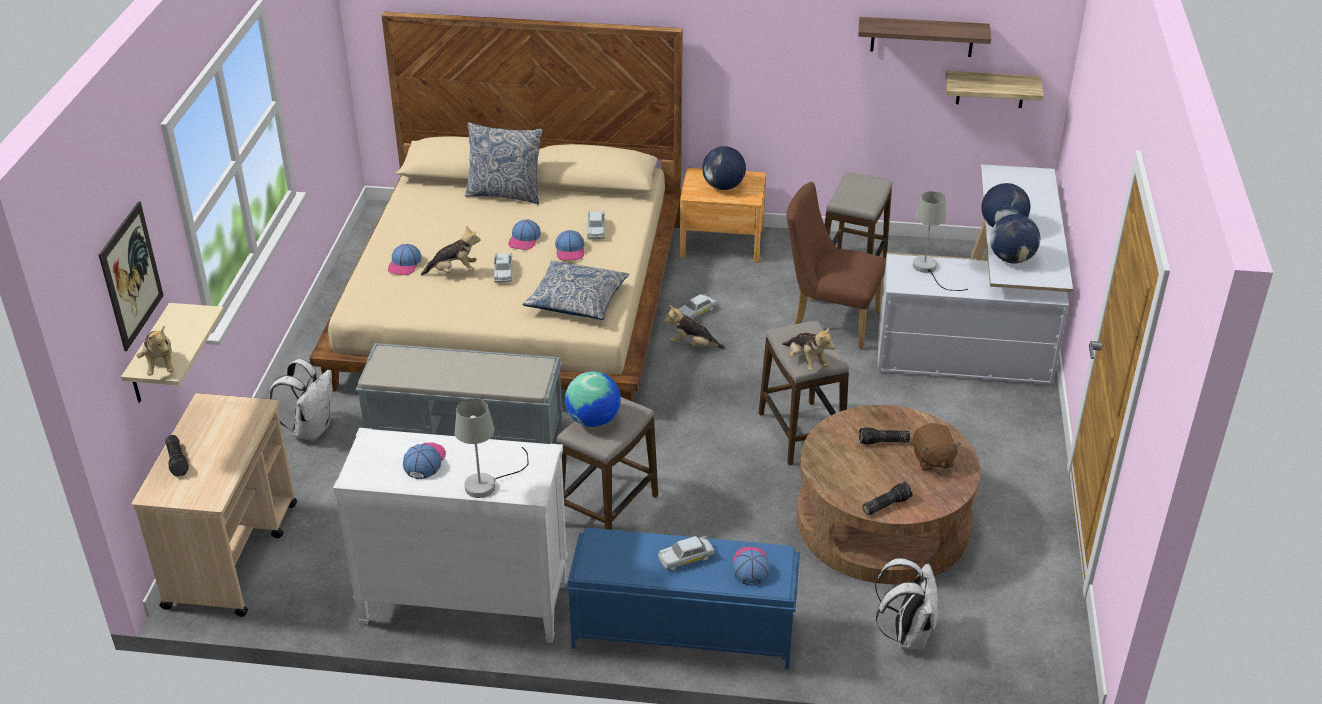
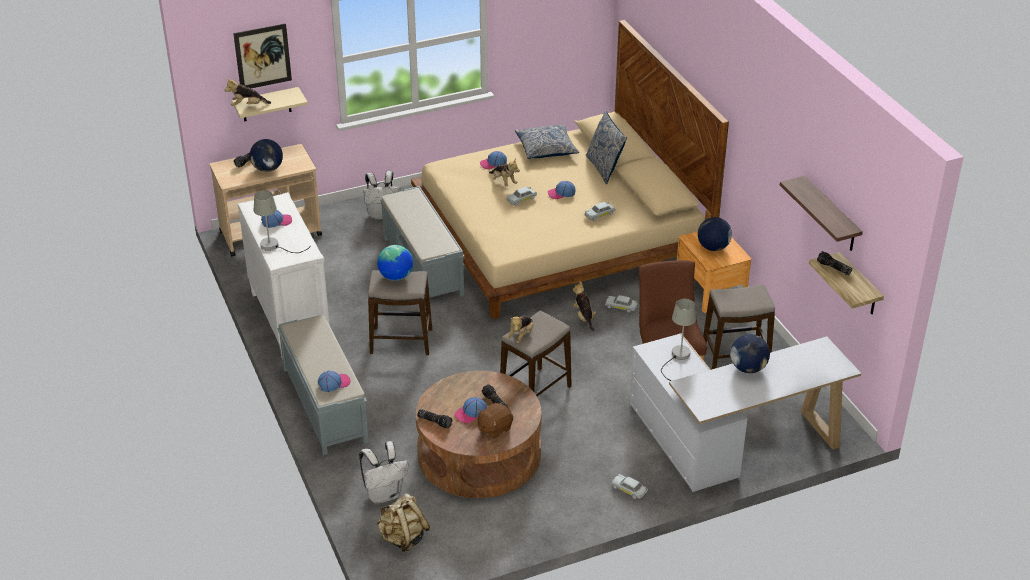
camera: 60 degrees right, 0 degrees up
(160, 365) = (247, 106): plush toy -> plush toy turned 45 degrees clockwise
(570, 250) = (567, 213): cap -> cap (471, 413)
(576, 300) = (519, 235): pillow -> pillow (546, 148)
(681, 631) = (324, 404): blue bench -> grey bench
(686, 558) = (324, 358): white toy car -> white toy car (629, 490)
(973, 83) = (833, 268): none -> flashlight
(1001, 646) = (403, 538): none -> beige backpack
(1011, 259) = (709, 383): globe -> globe (268, 169)

